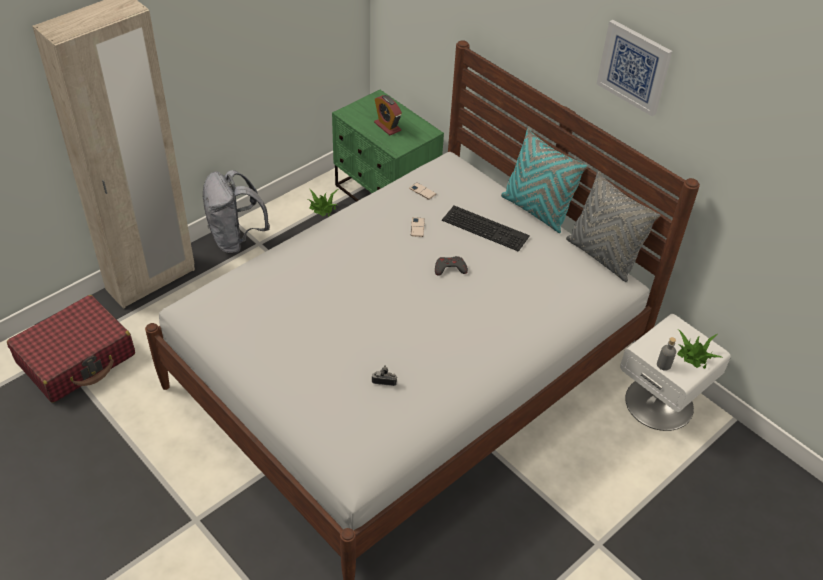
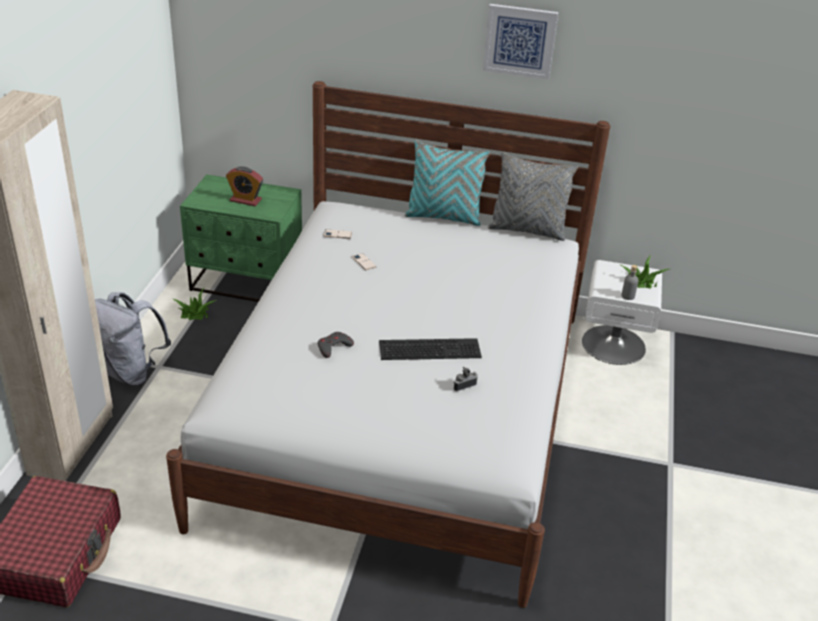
camera: 35 degrees left, 10 degrees down
(450, 268) = (424, 281): grey game controller -> grey game controller (333, 347)
(486, 227) = (421, 241): keyboard -> keyboard (430, 348)

